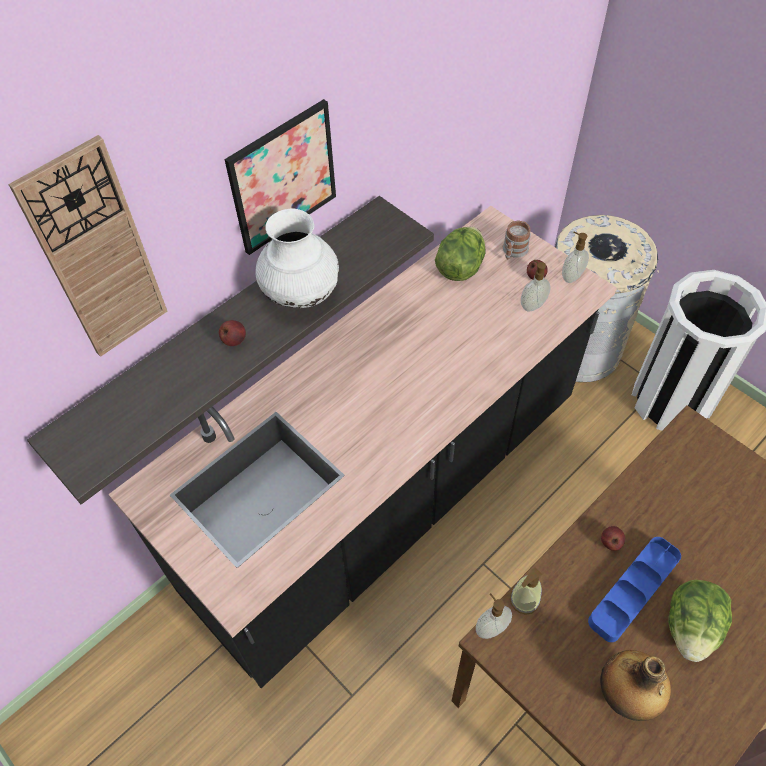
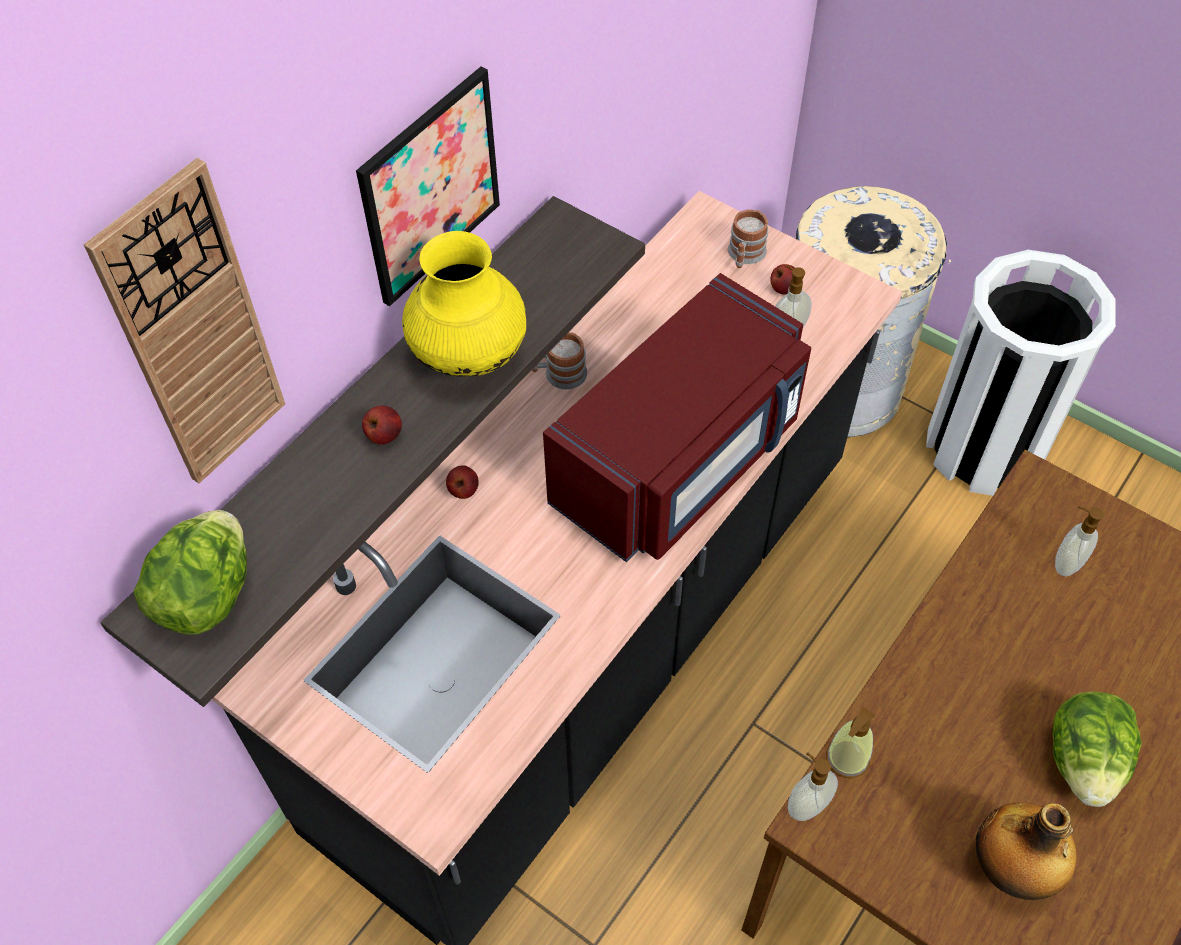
camera: 10 degrees left, 0 degrees up
(301, 295) = (470, 356): white vase -> yellow vase
(374, 315) = (558, 374): none -> mug
(443, 383) = (680, 462): none -> red microwave
(460, 268) = (671, 288): lettuce -> lettuce (206, 595)
(571, 276) = (835, 282): soap dispenser -> soap dispenser (1066, 563)
(610, 542) = (953, 659): apple -> apple (463, 491)
(633, 590) = (996, 722): blue tray -> none

